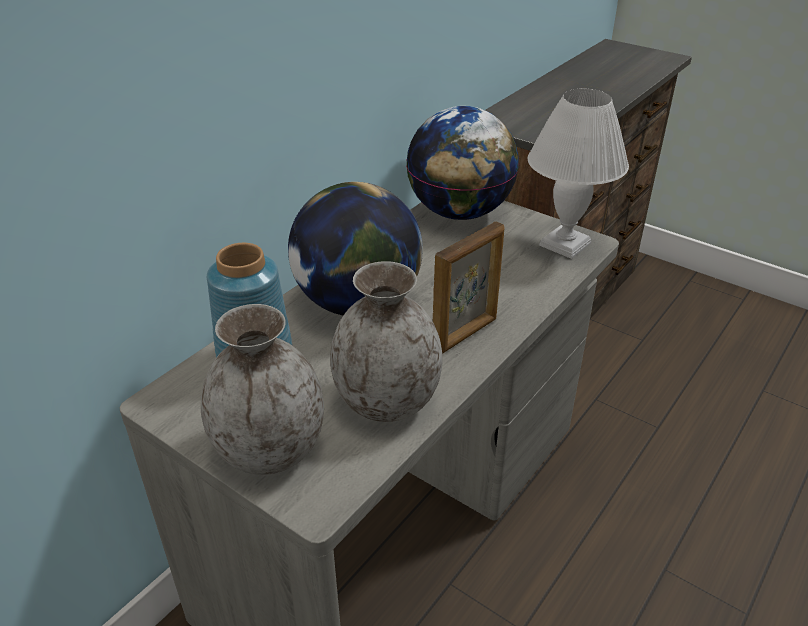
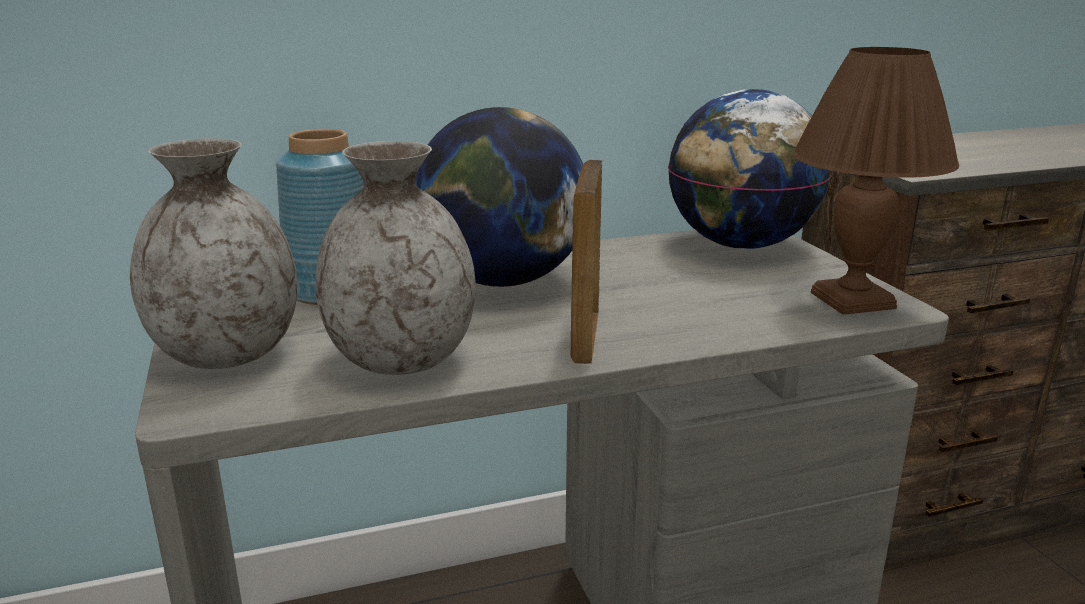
camera: 35 degrees right, 15 degrees down
(465, 334) = (585, 337): picture frame -> picture frame turned 105 degrees clockwise
(566, 244) = (854, 301): white table lamp -> brown table lamp

